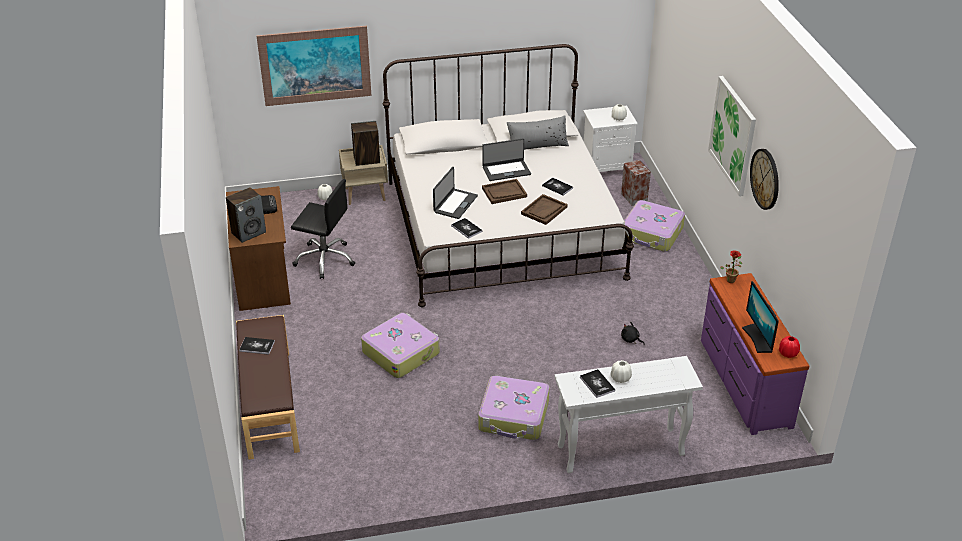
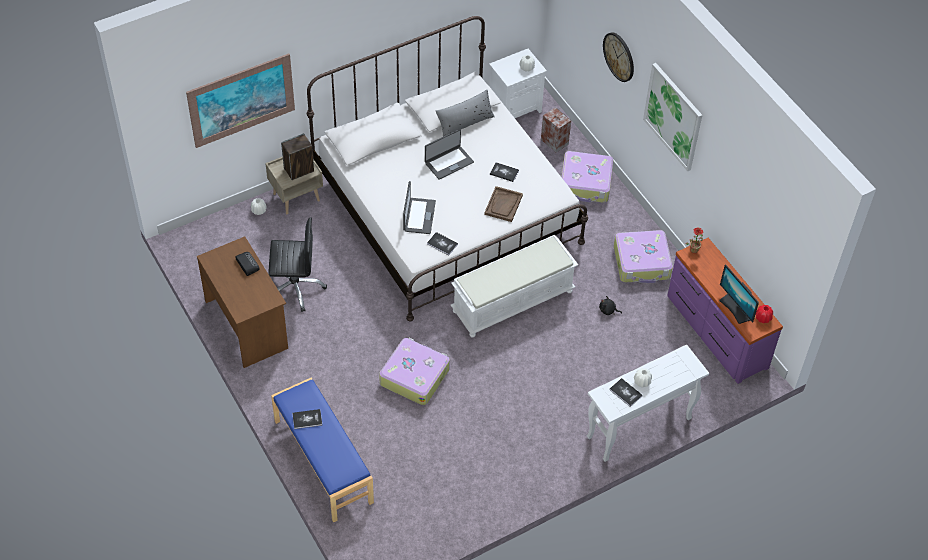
camera: 20 degrees left, 15 degrees up
(248, 232) = (246, 301): speaker -> none
(268, 403) = (322, 461): brown bench -> blue bench
(504, 193) = (458, 191): brown tray -> none
(514, 416) = (539, 417): suitcase -> suitcase (642, 262)
(533, 311) = (513, 300): none -> white bench
(765, 179) = (718, 166): wall clock -> wall clock (619, 56)

